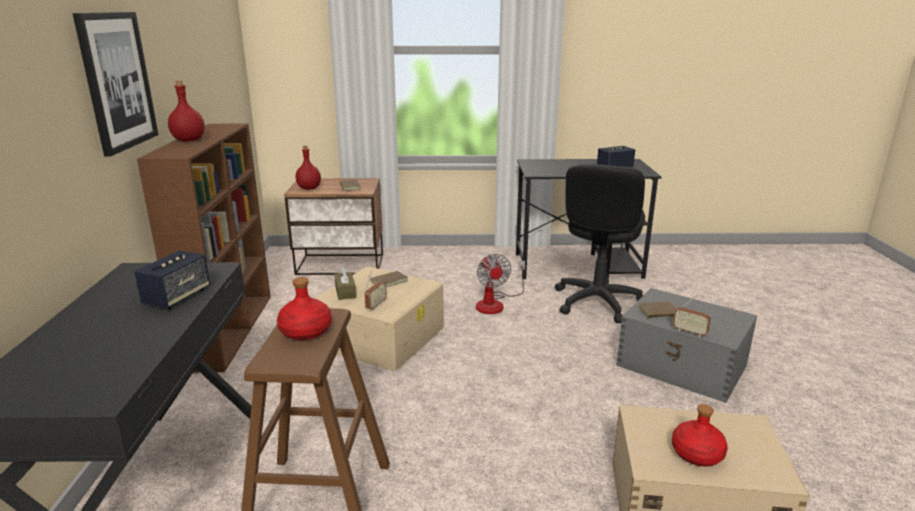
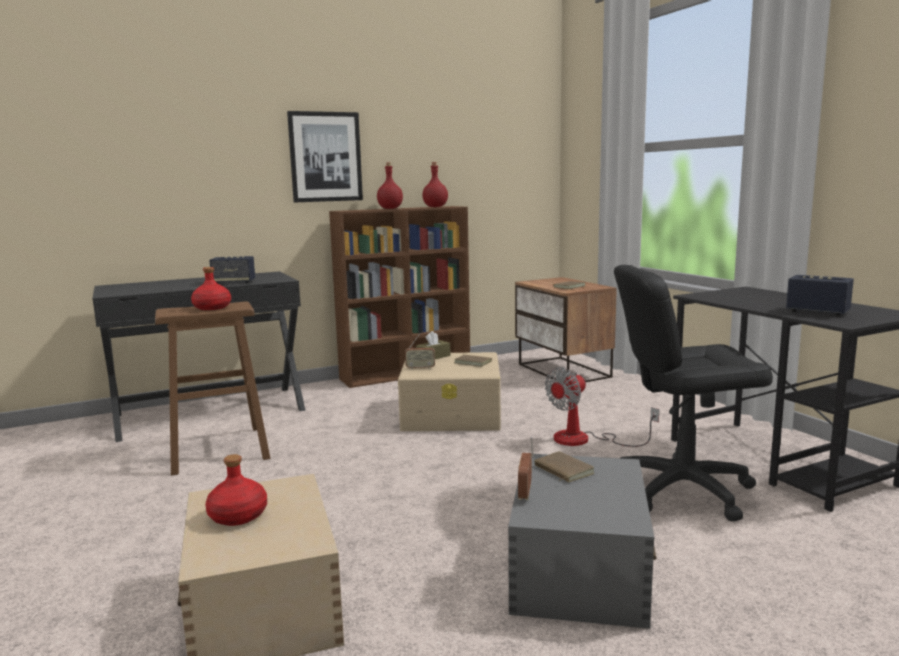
camera: 65 degrees right, 10 degrees down
(308, 188) = (541, 282): red bottle -> red bottle (435, 207)

